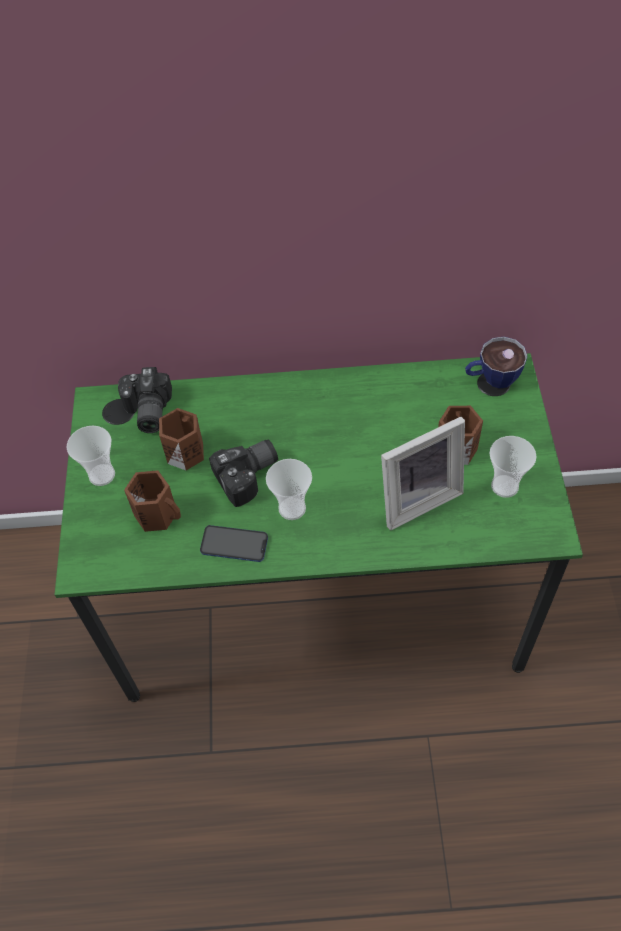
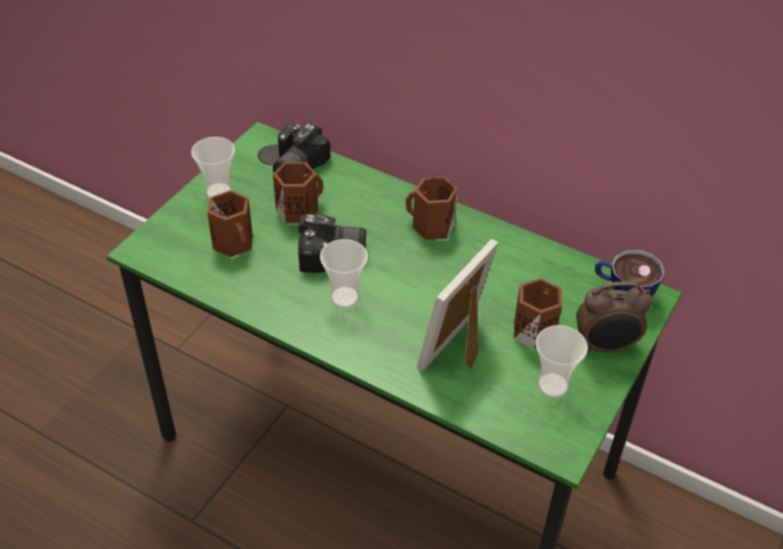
camera: 30 degrees right, 10 degrees down
(234, 544) = (272, 297): phone -> none
(306, 404) = (431, 226): none -> brown mug
(416, 497) = (461, 349): picture frame -> picture frame turned 120 degrees clockwise
(515, 431) = (606, 347): none -> alarm clock

